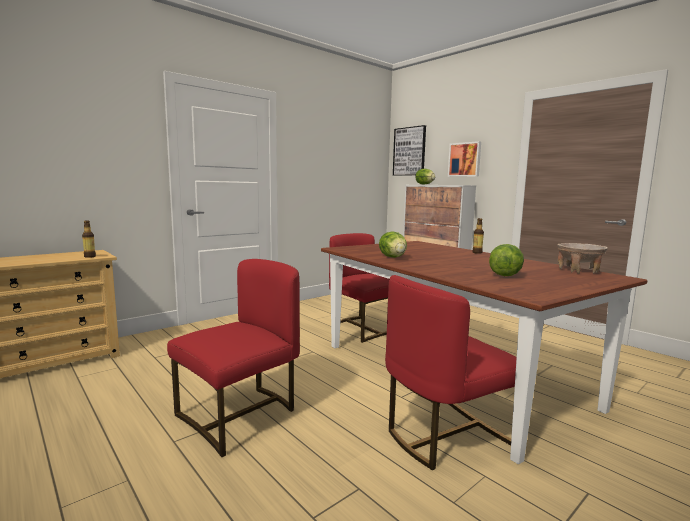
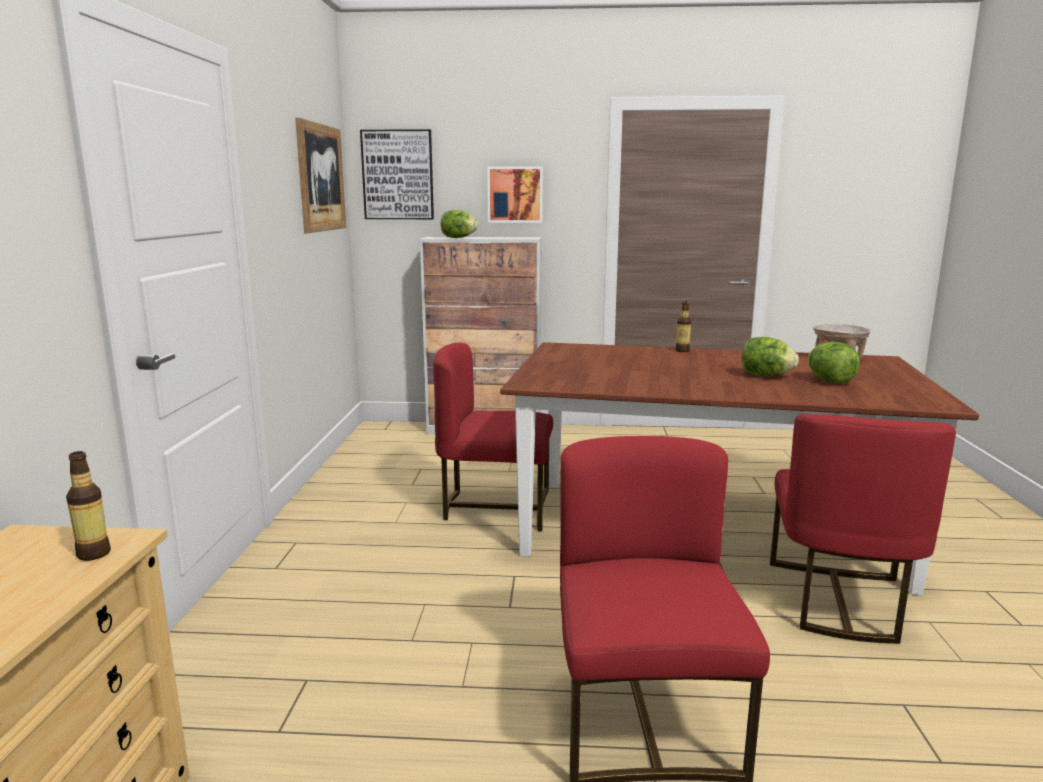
camera: 45 degrees left, 5 degrees up
(357, 152) = (321, 178): none -> picture
(393, 257) = (653, 383): lettuce -> lettuce (765, 376)

